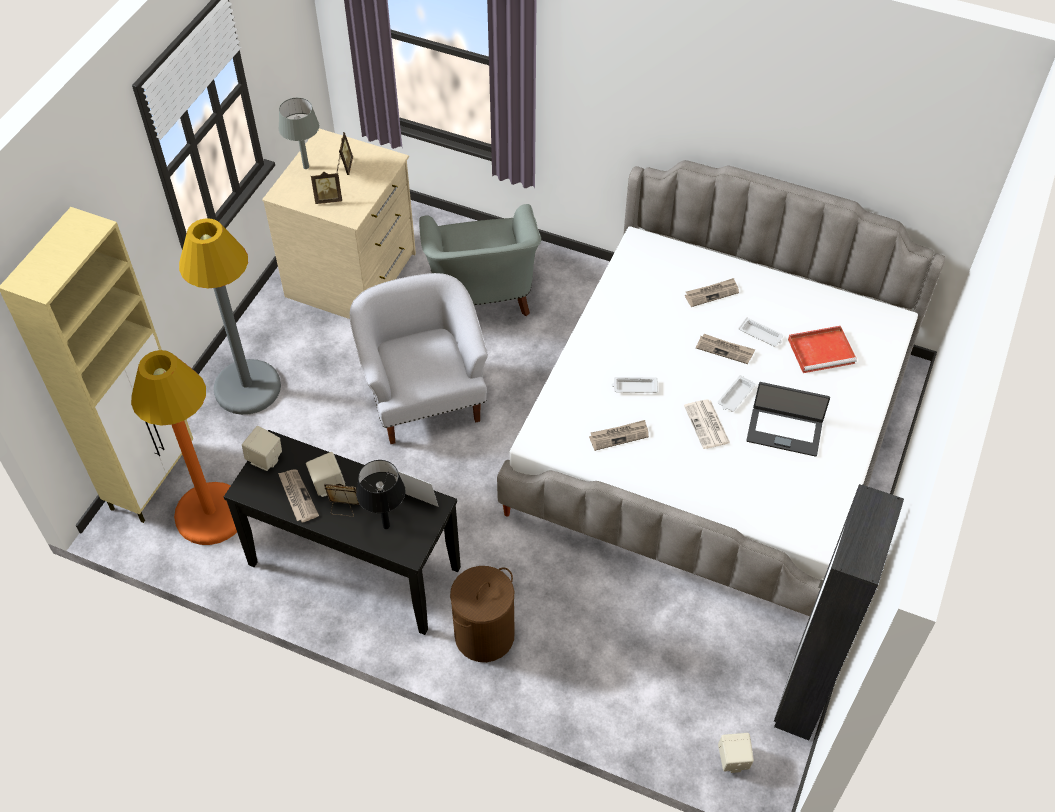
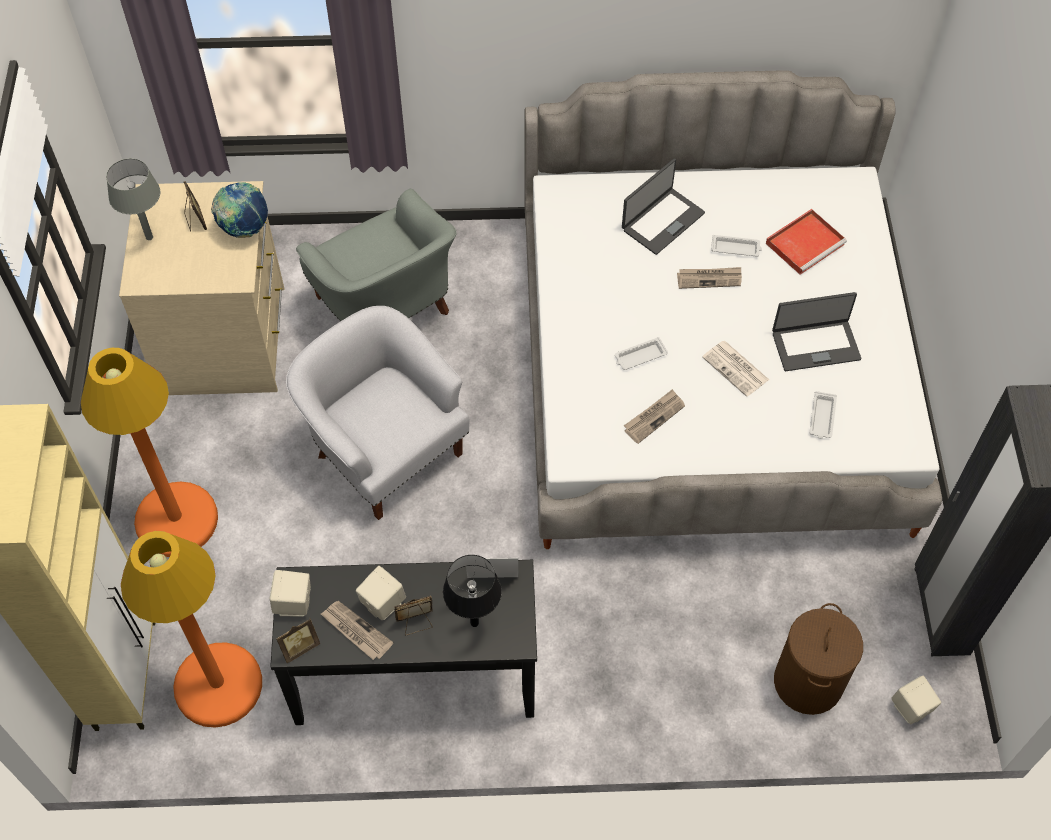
camera: 25 degrees left, 5 degrees up
(247, 388) = (176, 520): grey floor lamp -> orange floor lamp
(328, 199) = (199, 267): picture frame -> picture frame (299, 647)
(376, 183) = (244, 228): none -> globe
(484, 636) = (596, 690): brown laundry basket -> brown laundry basket (808, 682)
(711, 293) = (662, 221): newspaper -> laptop
(735, 396) = (747, 326): white tray -> white tray (822, 418)

